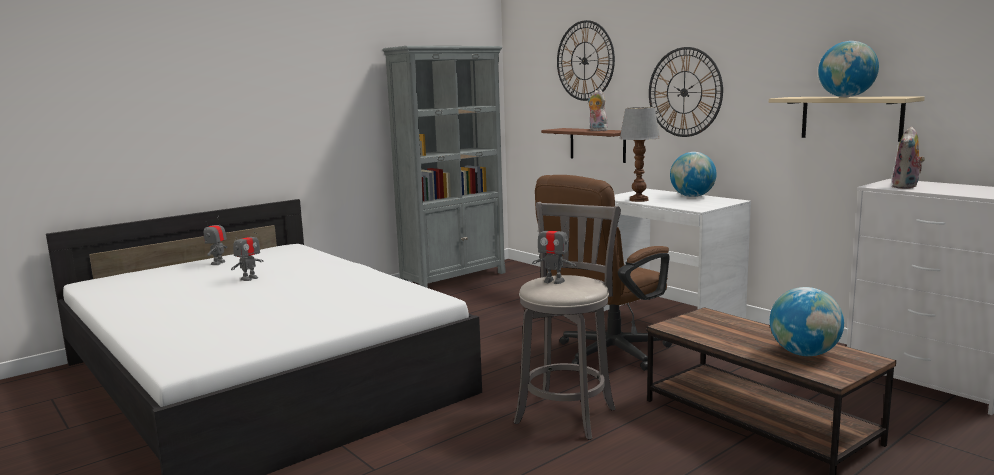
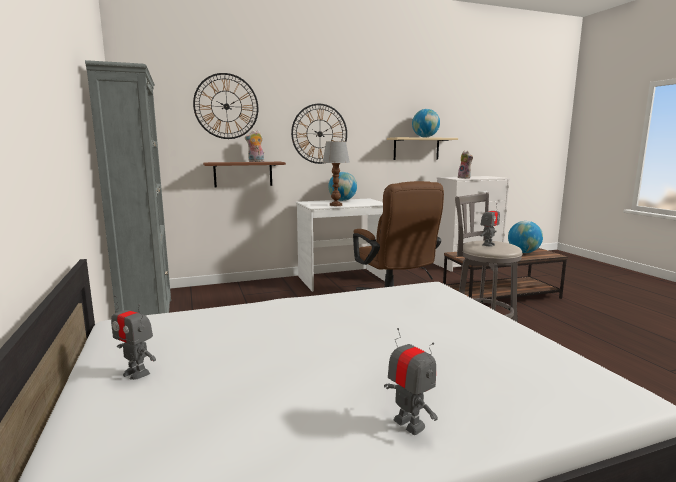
camera: 70 degrees left, 0 degrees up
(249, 278) = (278, 350): toy robot -> toy robot (409, 424)

